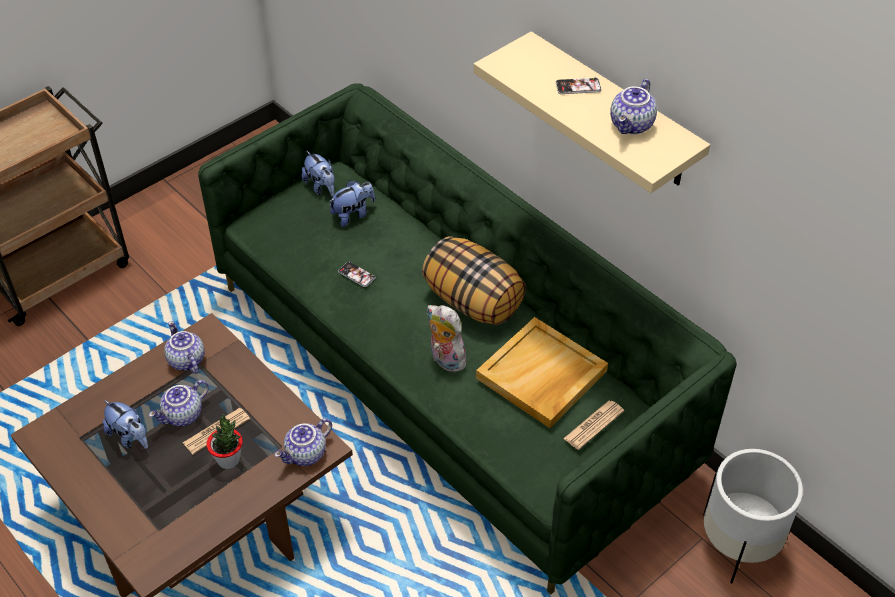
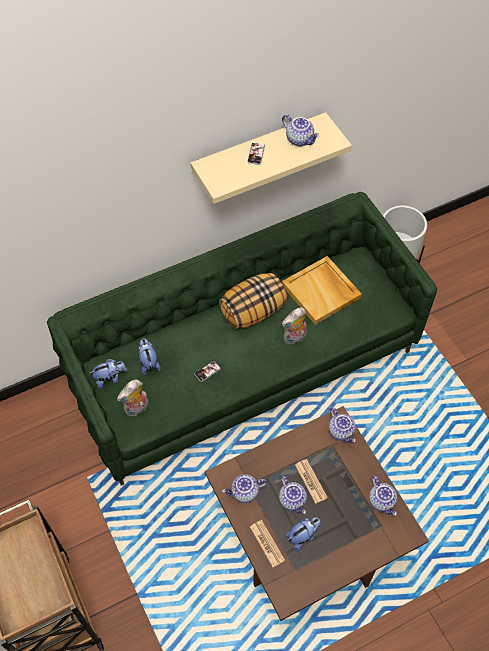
camera: 75 degrees left, 10 degrees up
(198, 525) = (382, 501): none -> teapot
(228, 460) = (335, 477): potted plant -> none
(282, 221) = (136, 409): none -> plush toy
(593, 425) = (363, 277): newspaper -> newspaper (267, 543)

